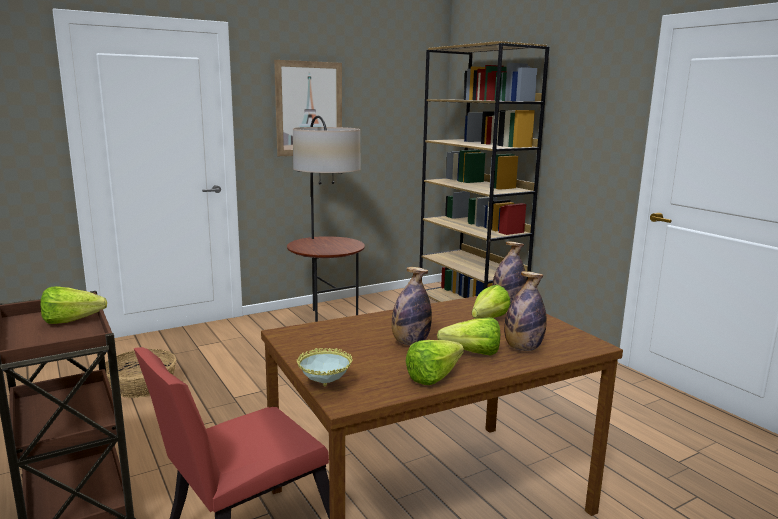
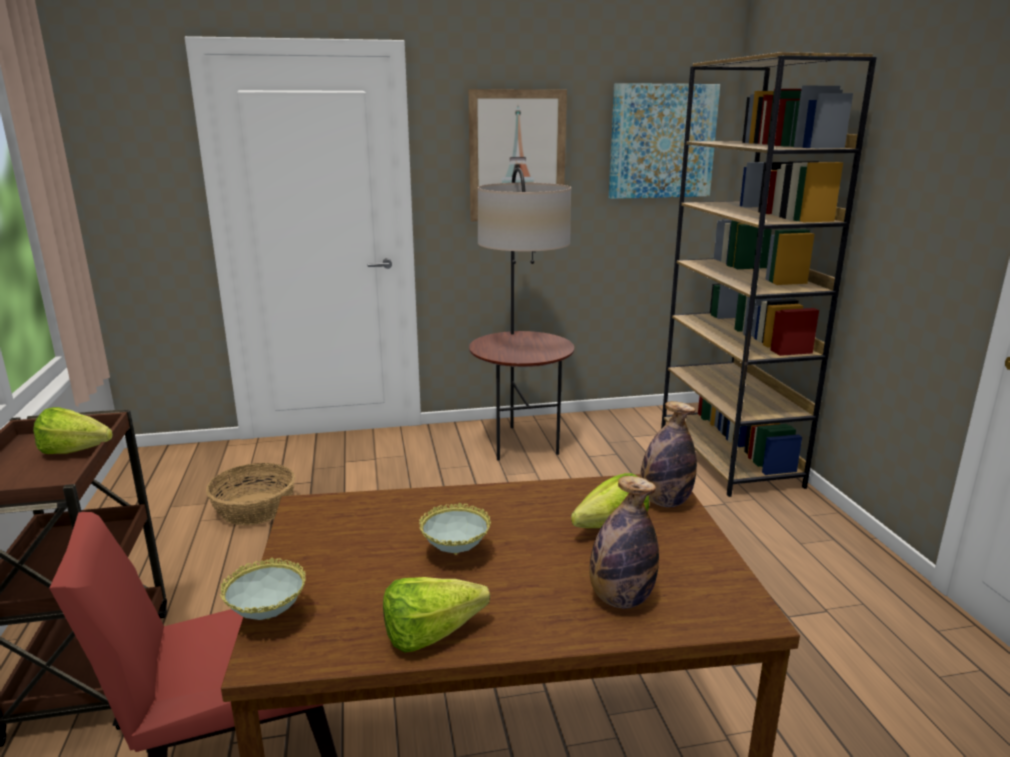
camera: 20 degrees right, 5 degrees up
(403, 100) = (662, 141): none -> picture
(410, 343) = (455, 554): bottle -> bowl
(467, 353) = (523, 592): lettuce -> none

